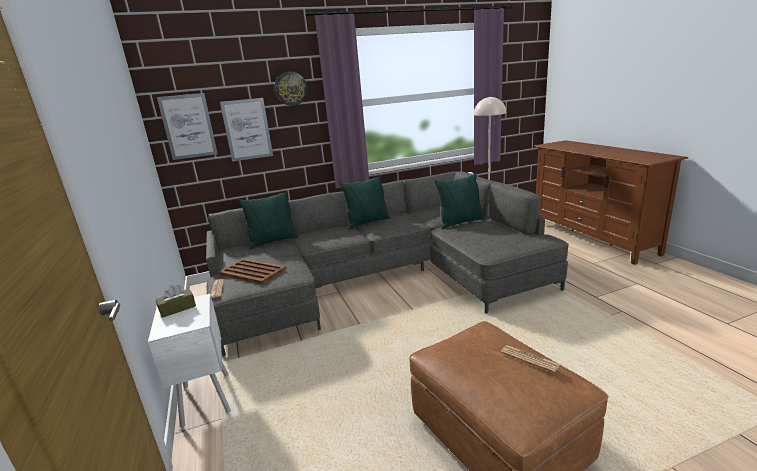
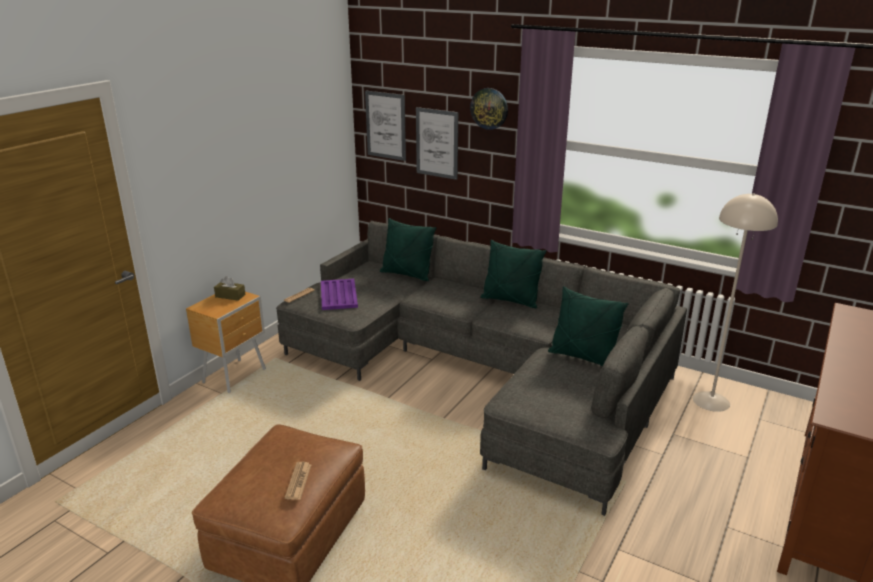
camera: 50 degrees right, 5 degrees up
(207, 398) = (236, 376): white nightstand -> brown nightstand
(252, 271) = (339, 294): brown tray -> purple tray

